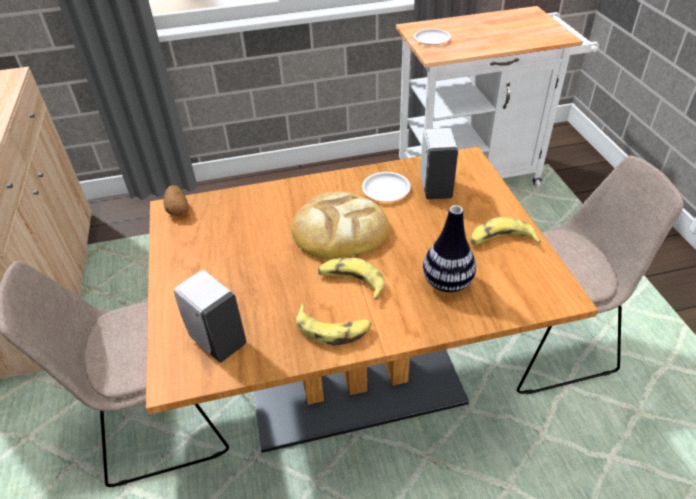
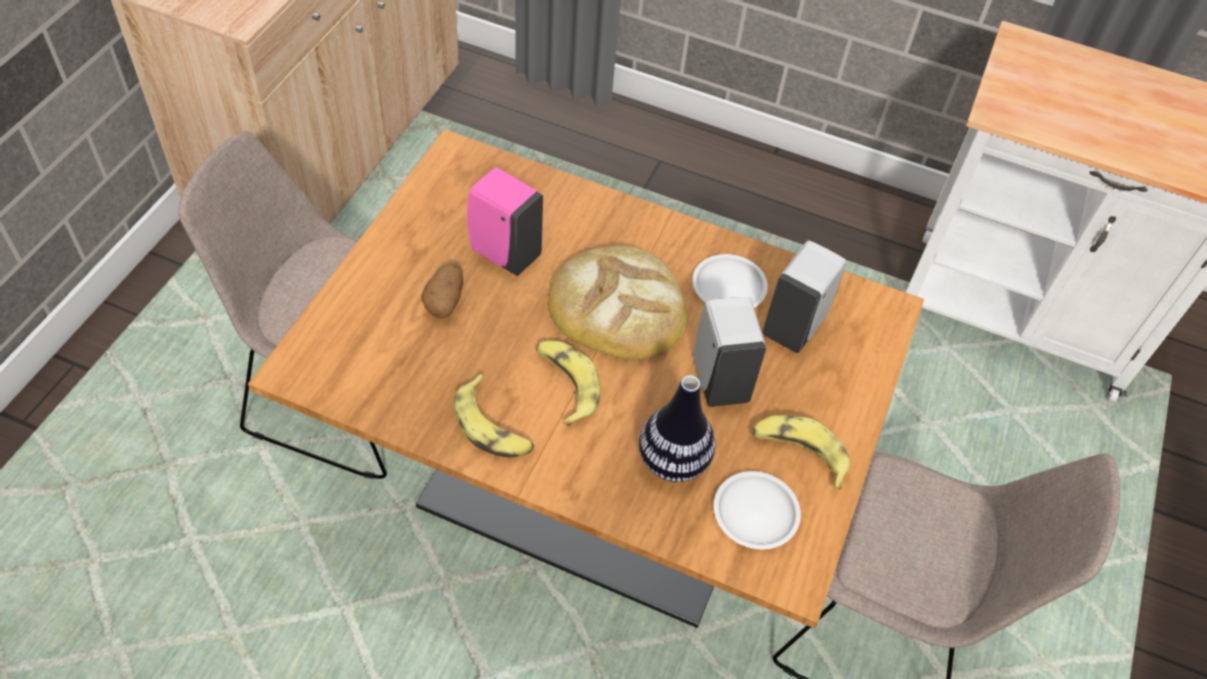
camera: 30 degrees right, 10 degrees up
(178, 209) = (464, 160): potato -> potato (445, 300)
(217, 340) = (368, 357): white soap dispenser -> white soap dispenser (719, 379)
(248, 240) = (503, 253): none -> pink soap dispenser
(431, 39) = (1025, 81): white plate -> white plate (754, 513)

